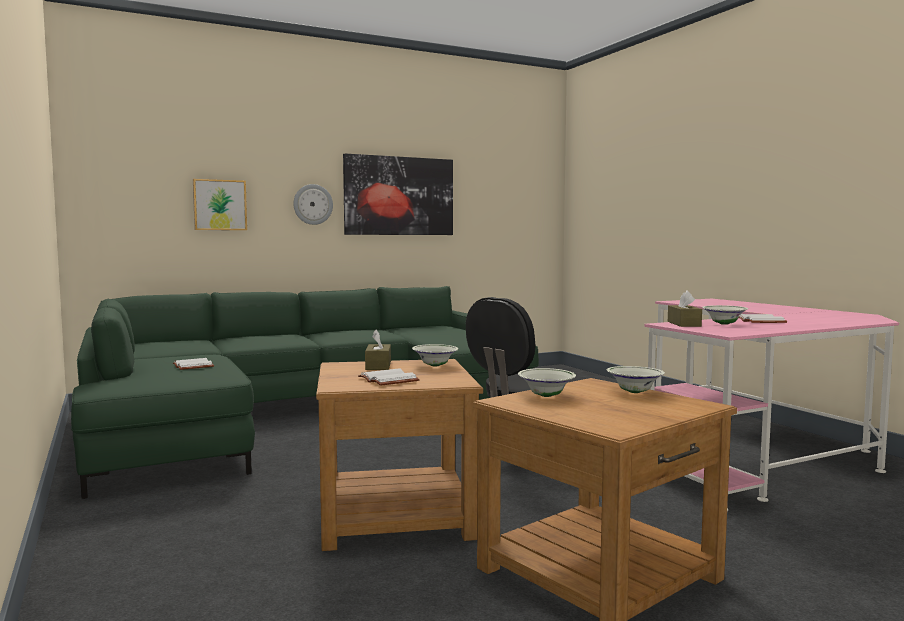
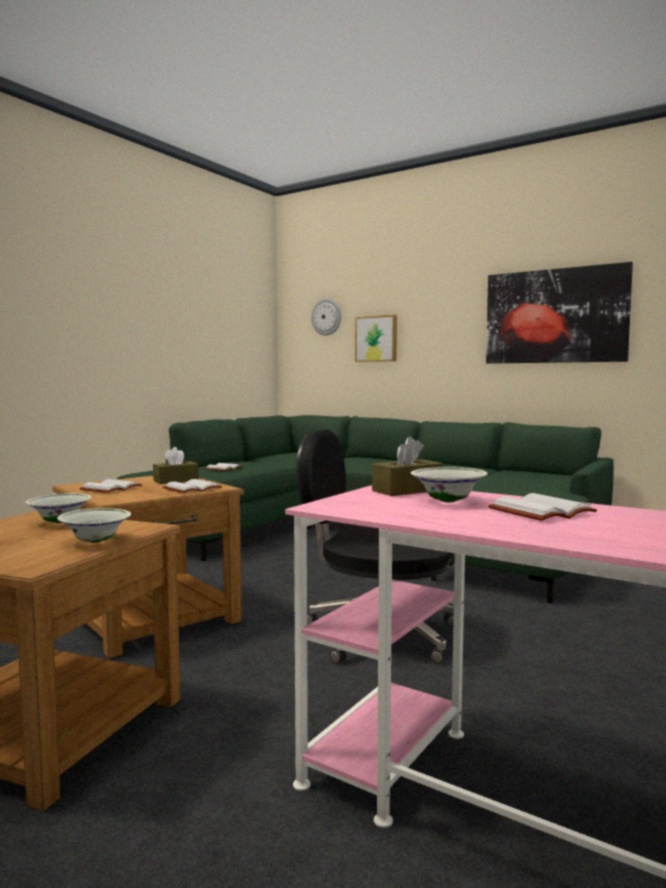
camera: 60 degrees right, 0 degrees up
(313, 204) = (456, 333): wall clock -> wall clock (326, 317)
(435, 366) = (192, 489): white bowl -> white book

